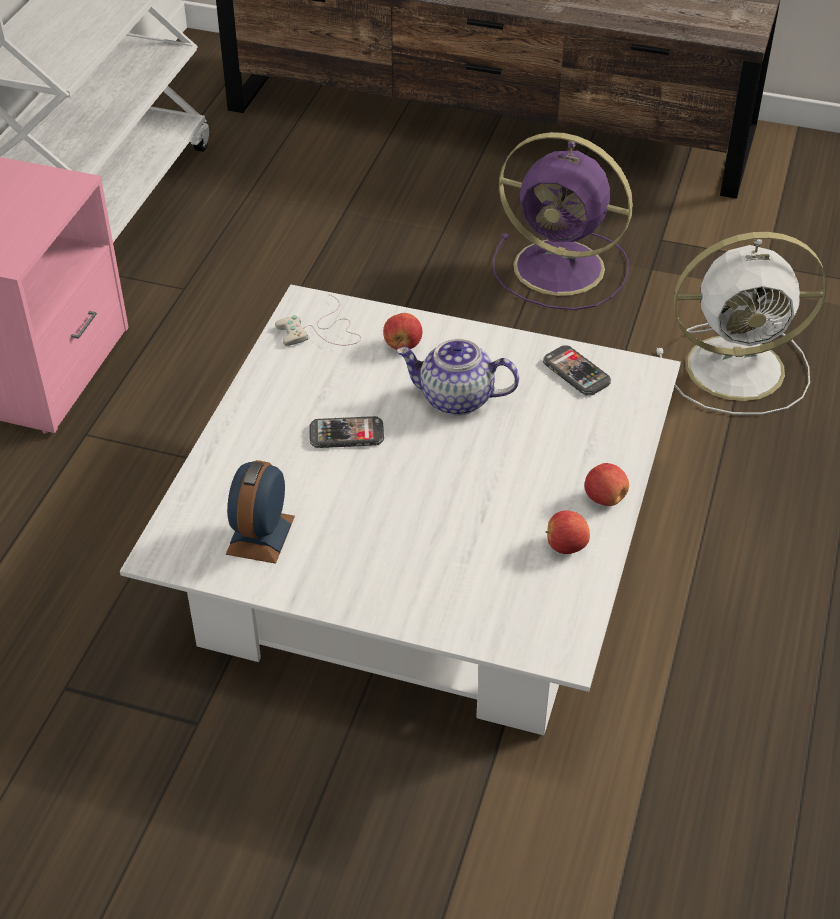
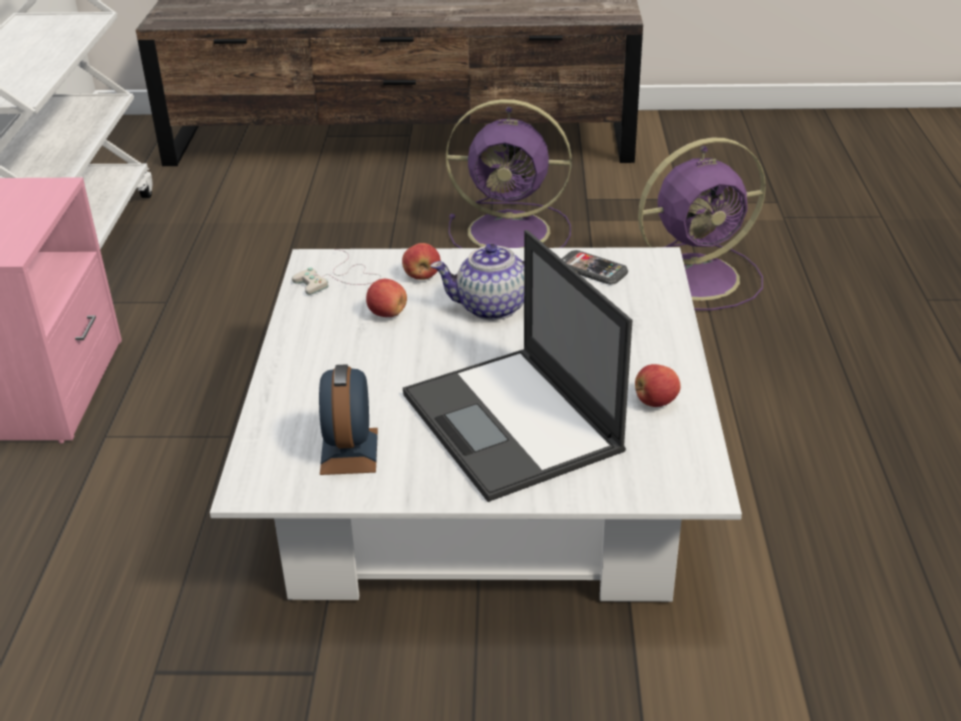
camera: 15 degrees left, 10 degrees down
(346, 434) = (400, 353): phone -> none
(420, 539) = (513, 423): none -> laptop
(604, 498) = (670, 358): apple -> apple (387, 314)
(739, 368) = (698, 276): white fan -> purple fan

